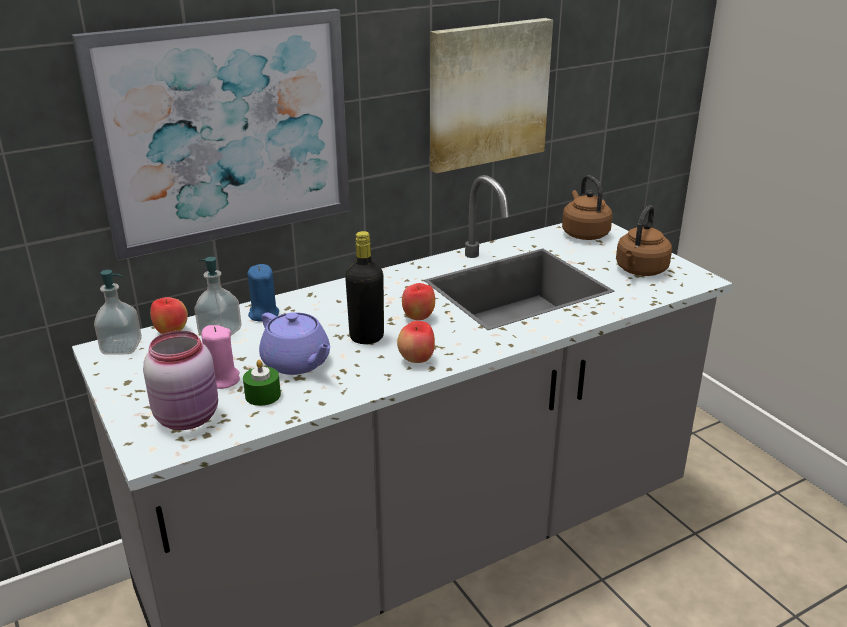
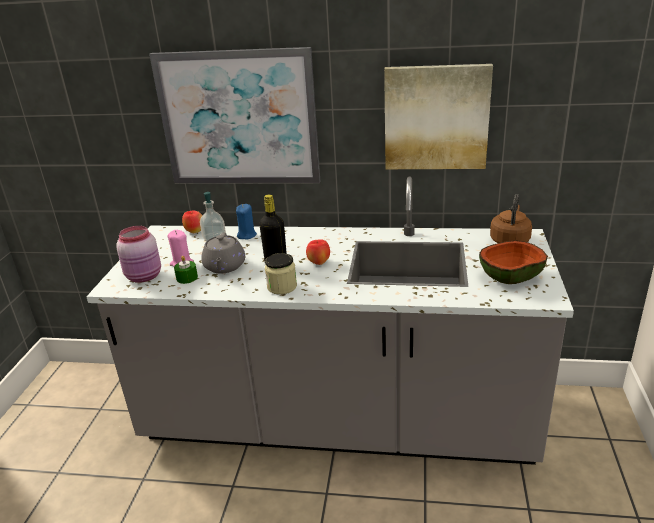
camera: 40 degrees right, 0 degrees up
(121, 347) = (166, 232): soap dispenser -> none
(297, 363) = (224, 267): purple teapot -> grey teapot
(417, 360) = (282, 287): apple -> jar
(640, 271) = (510, 278): brown kettle -> bowl

